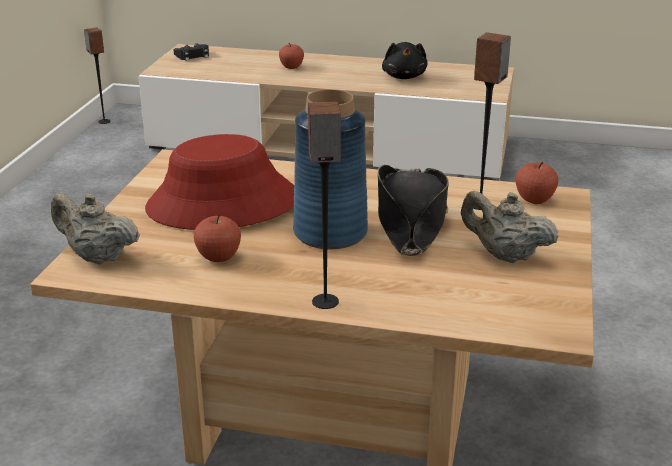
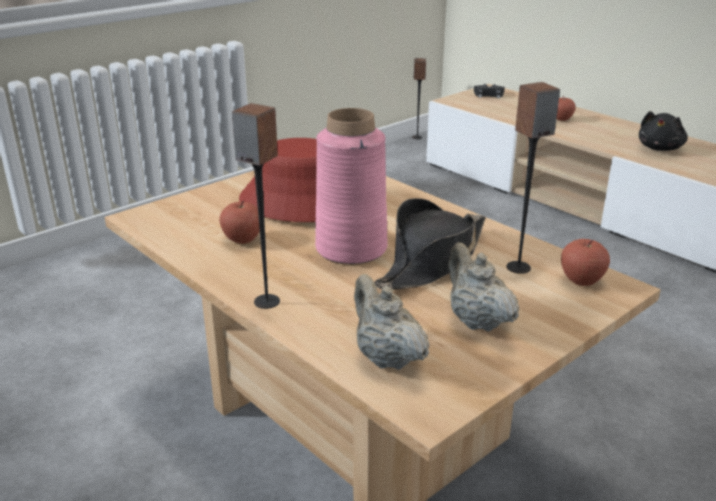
camera: 35 degrees right, 0 degrees up
(97, 257) = (167, 212): beige teapot -> beige teapot (386, 357)
(330, 232) = (351, 248): blue vase -> pink vase

